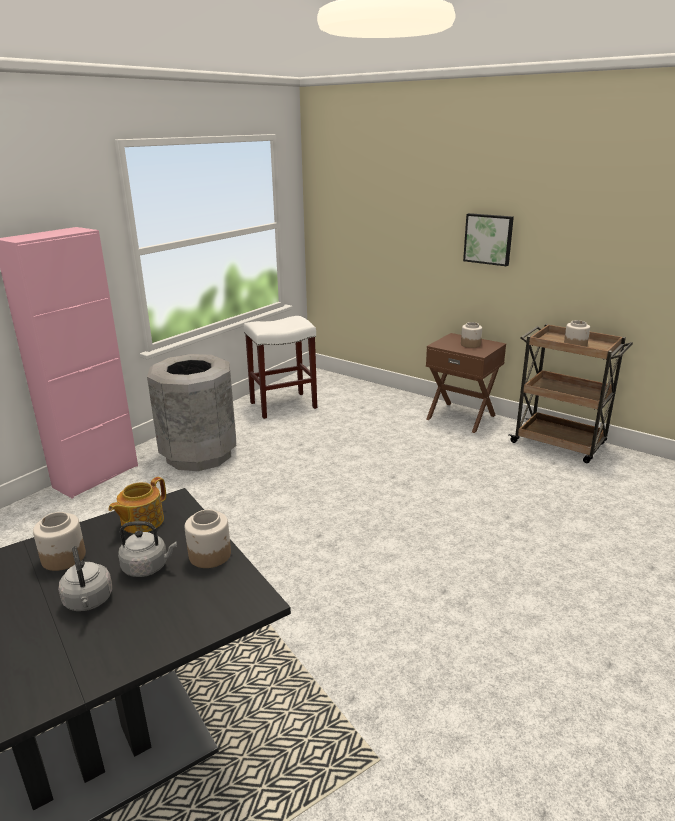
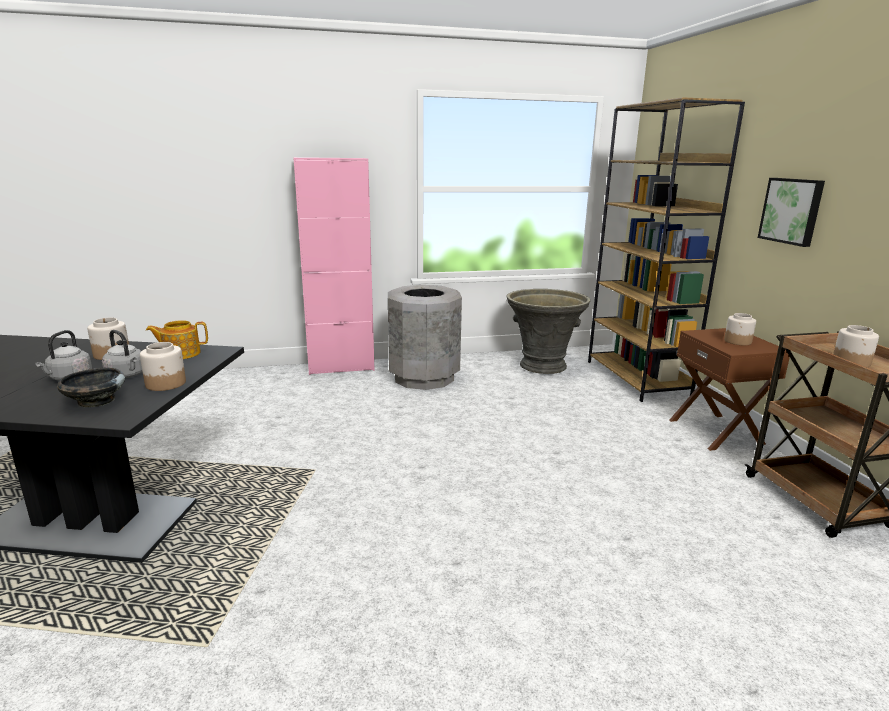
camera: 40 degrees right, 5 degrees down
(187, 603) = (96, 401): none -> black bowl
(284, 405) = (542, 366): white stool -> grey planter
(365, 392) = (637, 378): none -> brown bookcase

